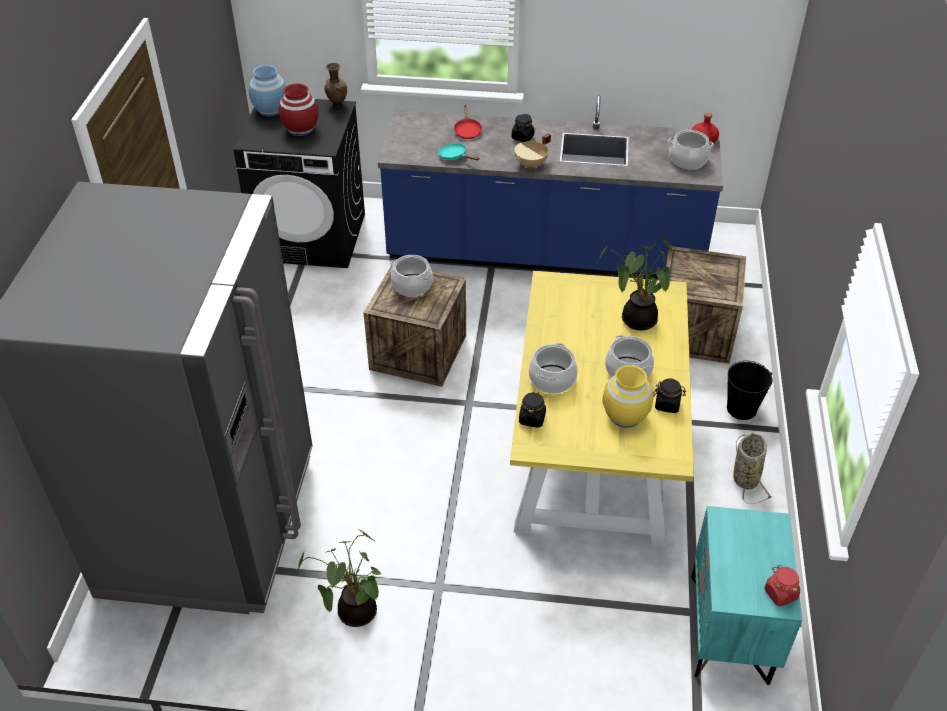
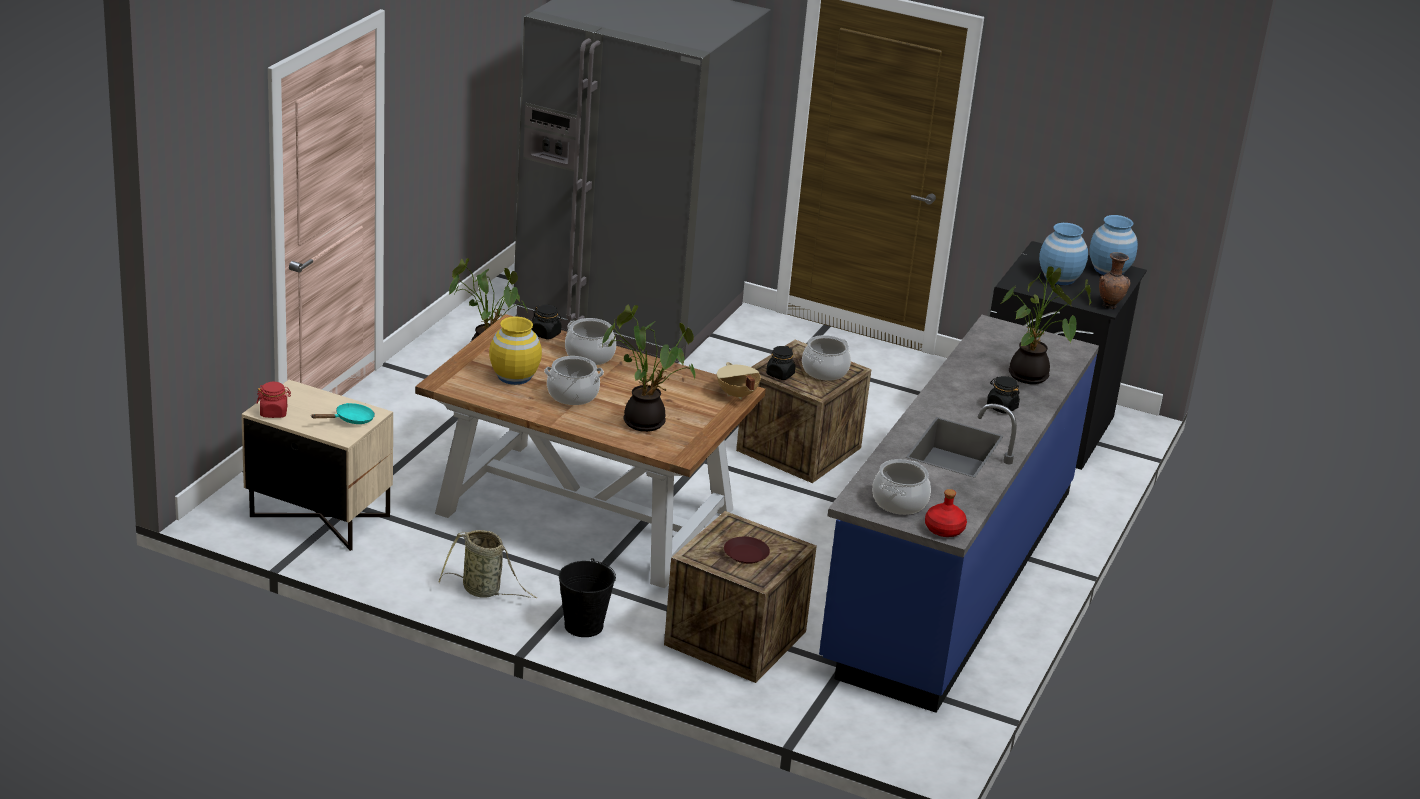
camera: 105 degrees right, 15 degrees down
(300, 129) = (1059, 278): red vase -> blue vase
(455, 156) = (974, 357): turquoise frying pan -> turquoise frying pan (350, 420)
(467, 131) = (1031, 377): red frying pan -> potted plant
(531, 165) = (936, 397): beige cooking pot -> beige cooking pot (736, 395)
(593, 450) = (587, 511): yellow dining table -> brown dining table
(667, 404) = (511, 400): black jar -> black jar (780, 374)
(708, 273) = (745, 554): none -> brown plate
(730, 629) = (318, 517): turquoise nightstand -> beige nightstand

